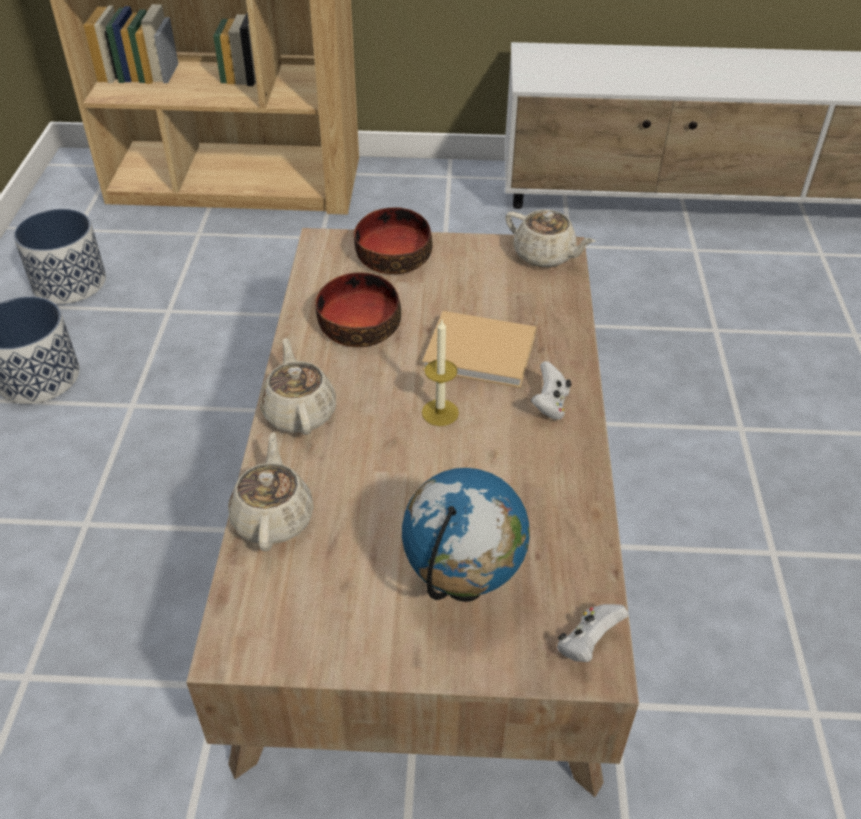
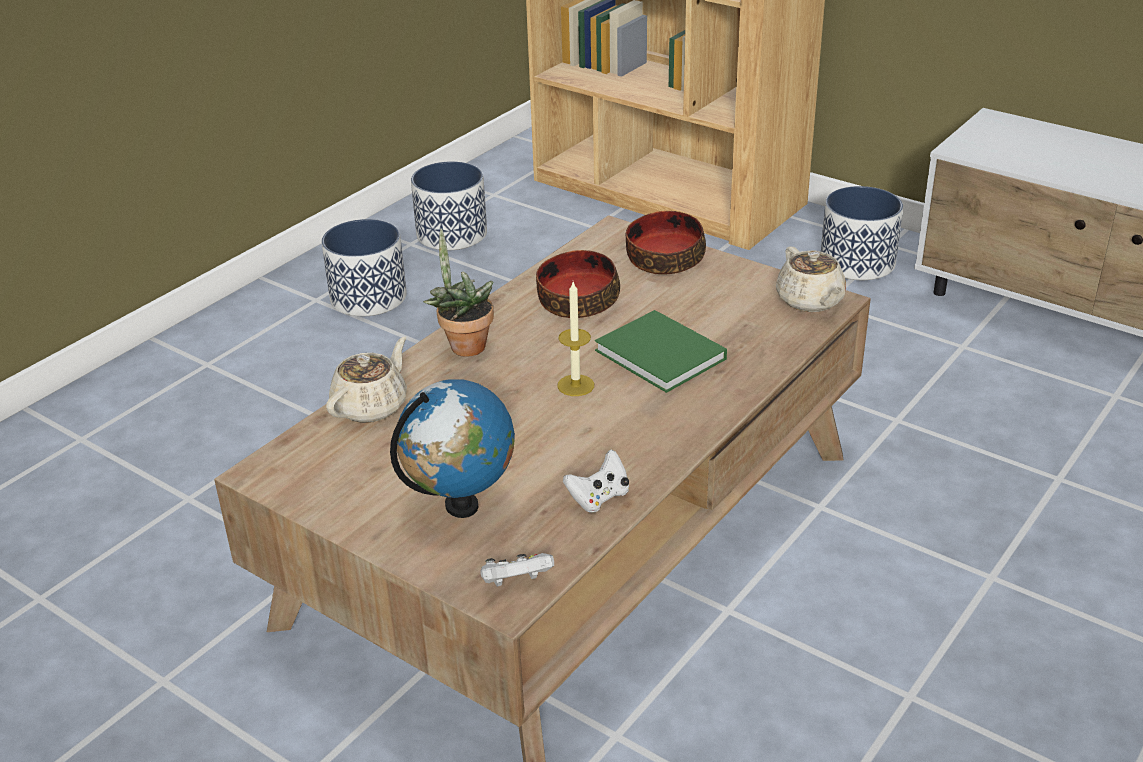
camera: 35 degrees right, 10 degrees down
(299, 412) = (463, 345): beige teapot -> potted plant
(439, 200) = (856, 263): none -> planter
(483, 353) = (662, 356): beige book -> green book
(550, 404) = (678, 414): white game controller -> white game controller (599, 498)

